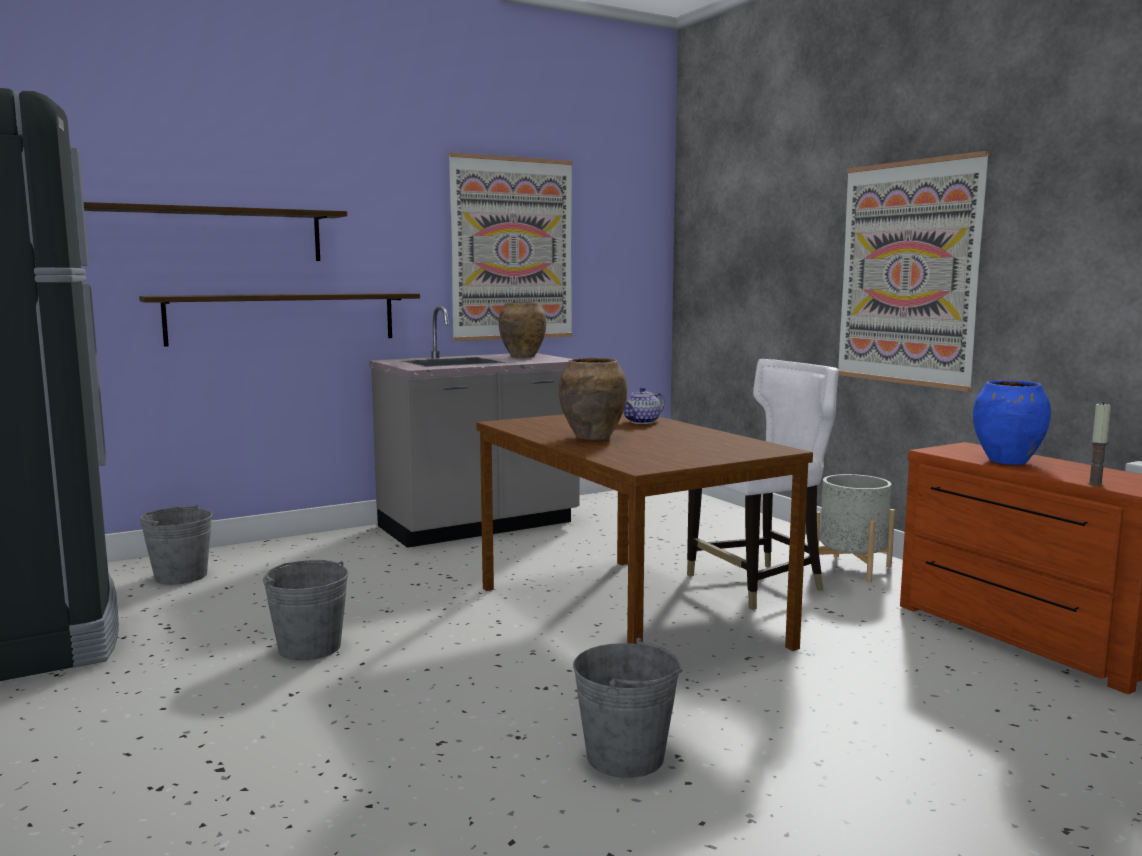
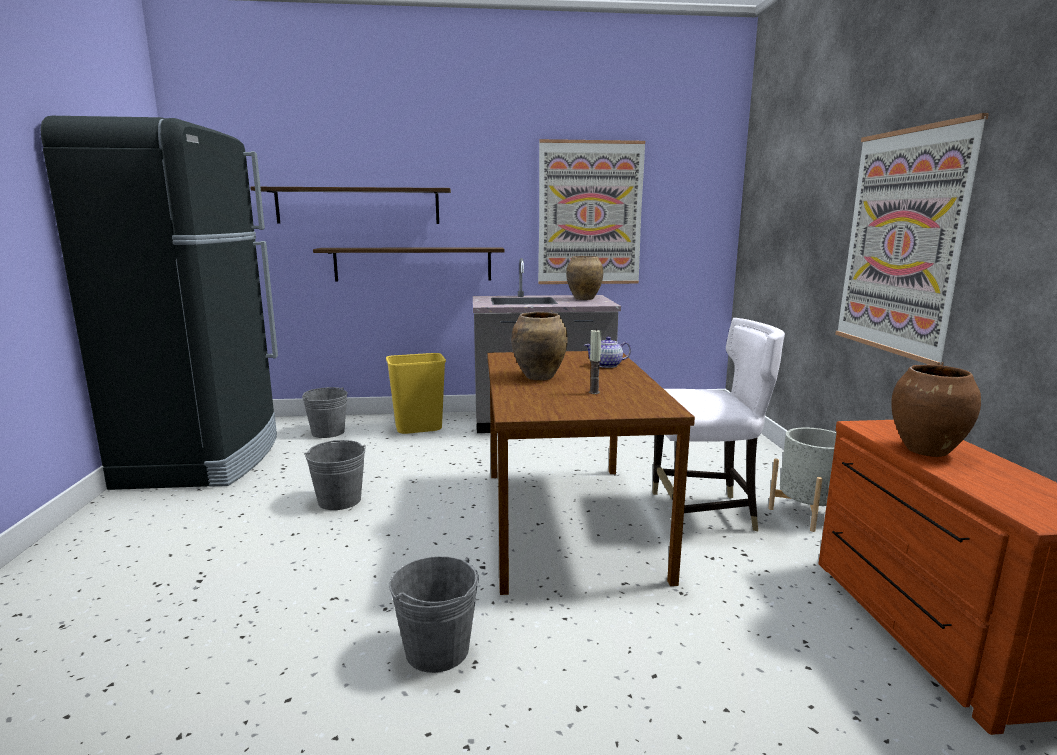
camera: 25 degrees right, 5 degrees up
(318, 553) = (419, 428): none -> yellow trash can
(1008, 461) = (927, 451): blue vase -> brown vase
(1095, 484) = (991, 498): candle -> candle (594, 392)

